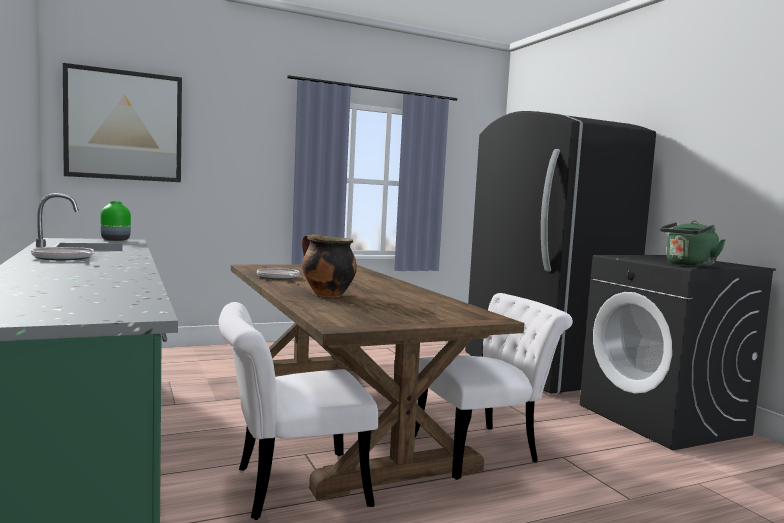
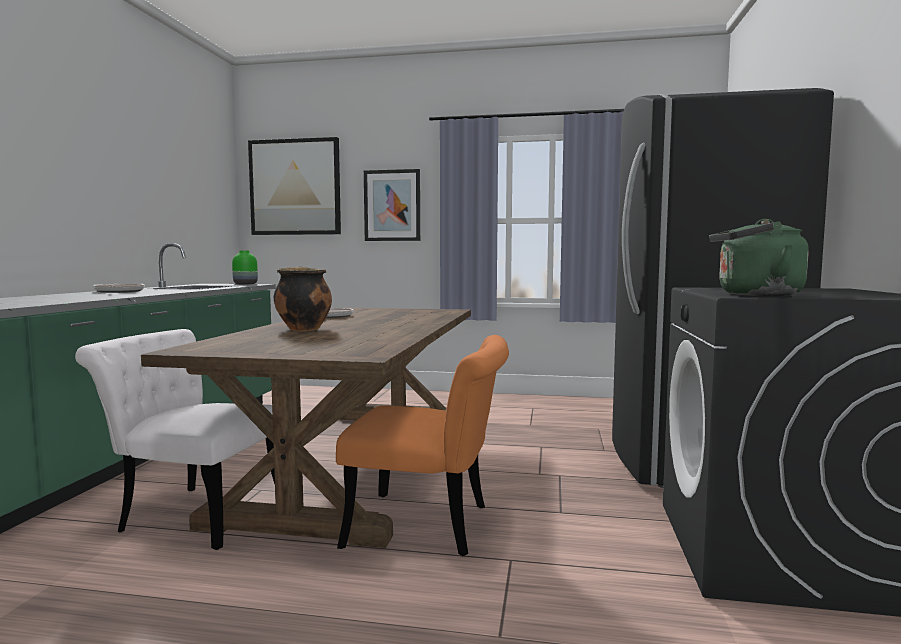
camera: 35 degrees right, 0 degrees up
(240, 156) = (392, 205): none -> picture
(483, 449) = (431, 526): white chair -> orange chair

